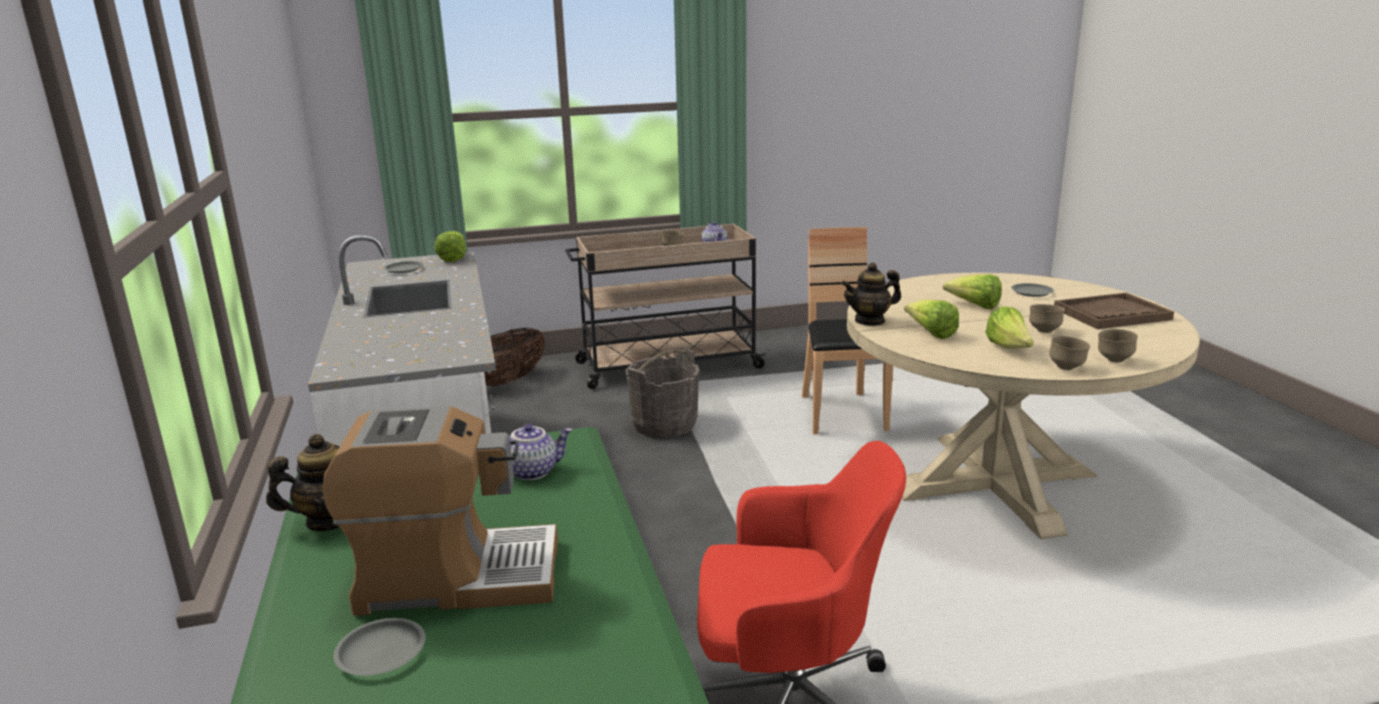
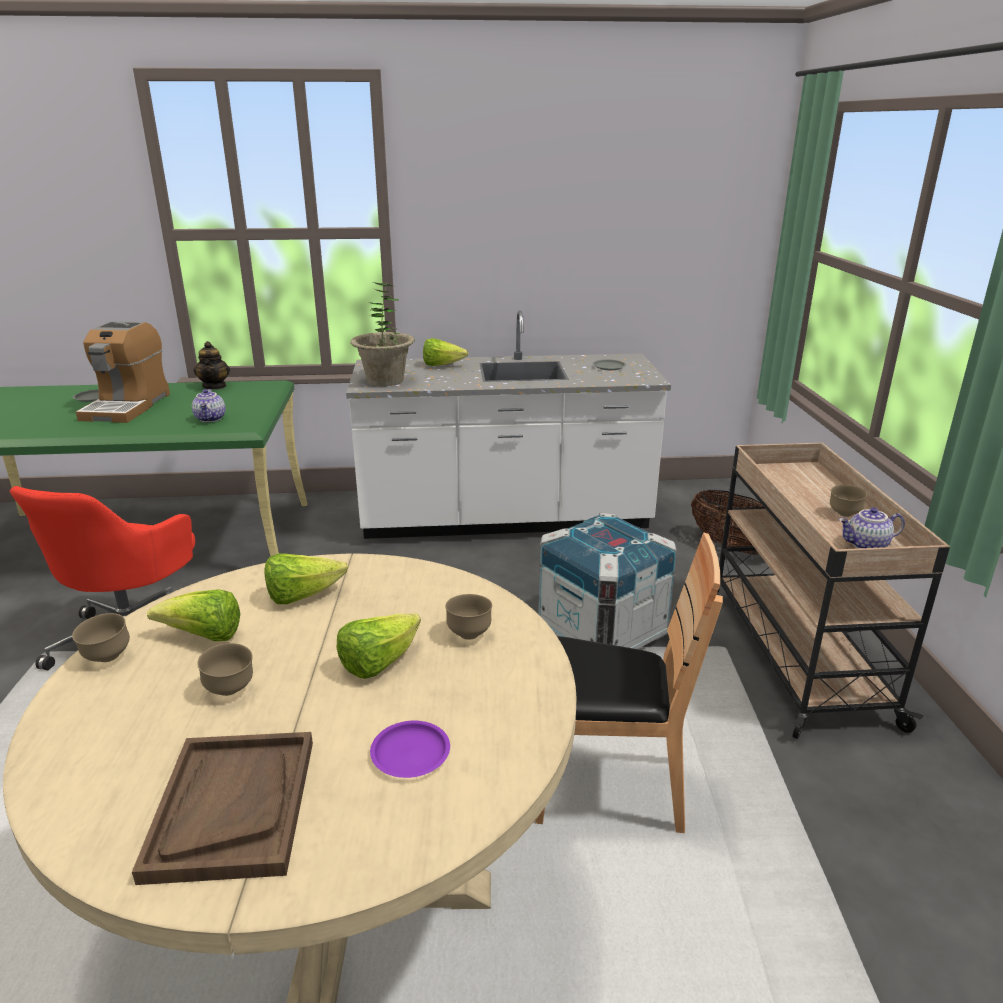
camera: 100 degrees right, 5 degrees up
(441, 350) = (385, 381): none -> potted plant
(453, 258) = (642, 379): lettuce -> lettuce (442, 365)
(664, 425) = (602, 631): grey bucket -> crate
(870, 321) = (379, 567): teapot -> none
(1032, 292) = (410, 754): grey plate -> purple plate
(1114, 360) = (80, 708): brown bowl -> brown bowl (469, 634)

